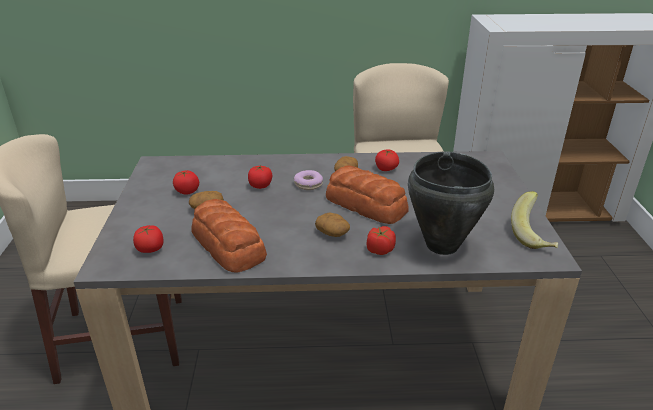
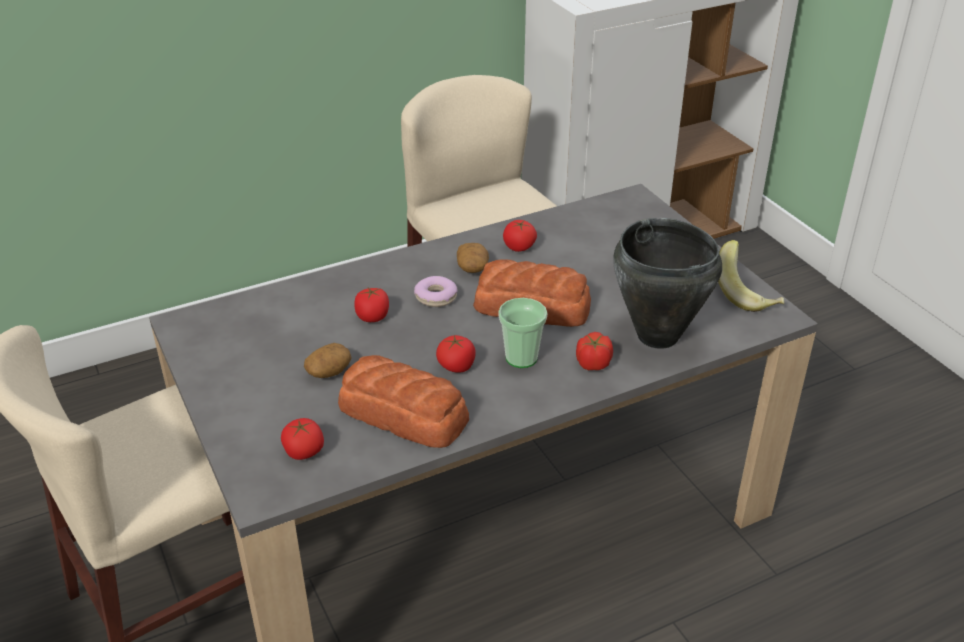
camera: 25 degrees left, 5 degrees up
(187, 191) = (276, 354): tomato -> tomato (456, 366)
(333, 233) = (521, 358): potato -> cup

